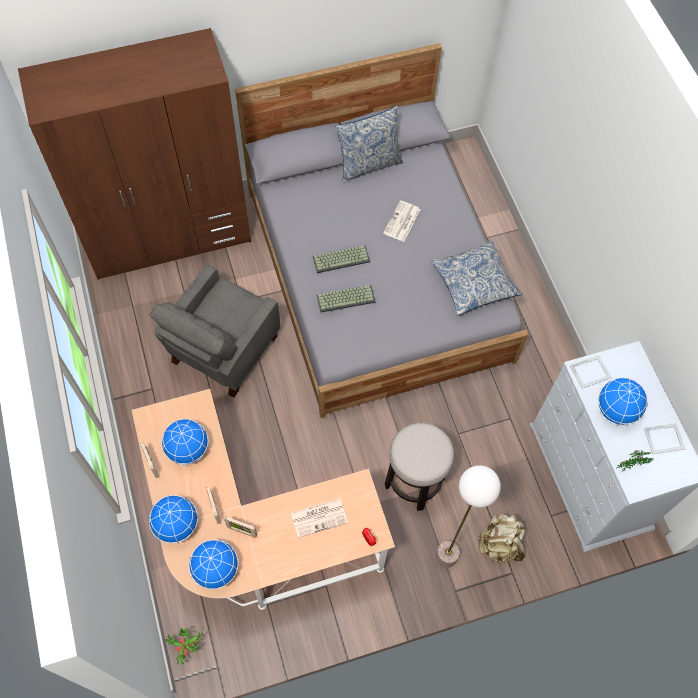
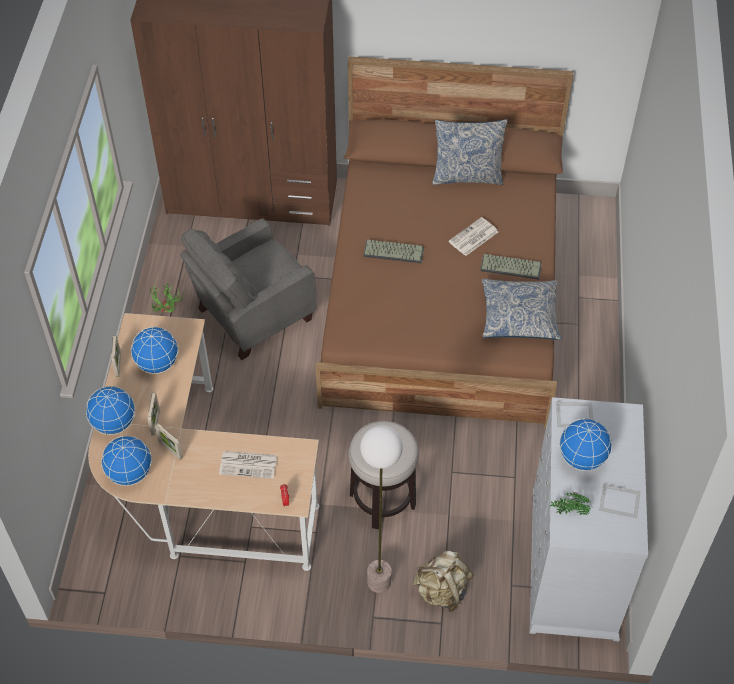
camera: 25 degrees right, 10 degrees down
(189, 648) = (87, 566): potted plant -> potted plant (168, 314)
(346, 298) = (379, 287): keyboard -> keyboard (511, 266)
(376, 273) = (443, 294): grey bed -> brown bed

